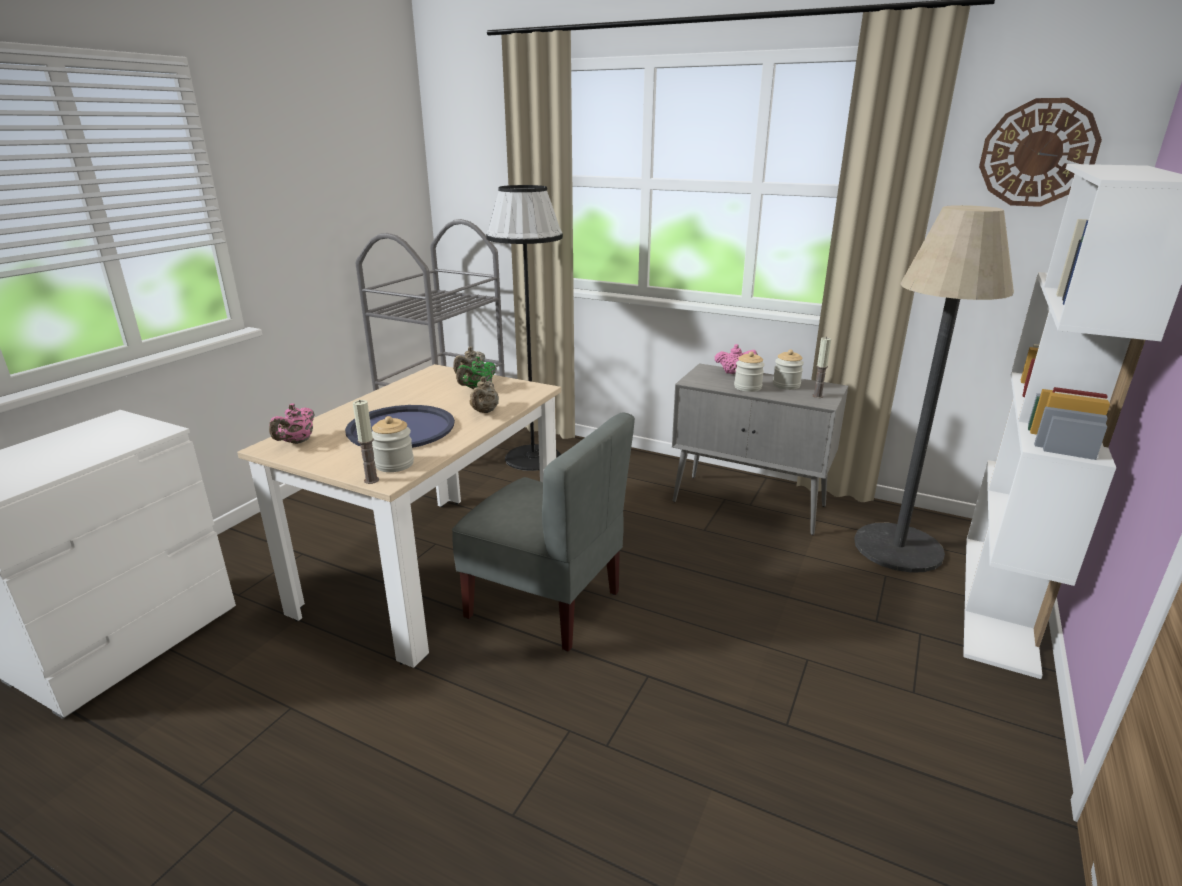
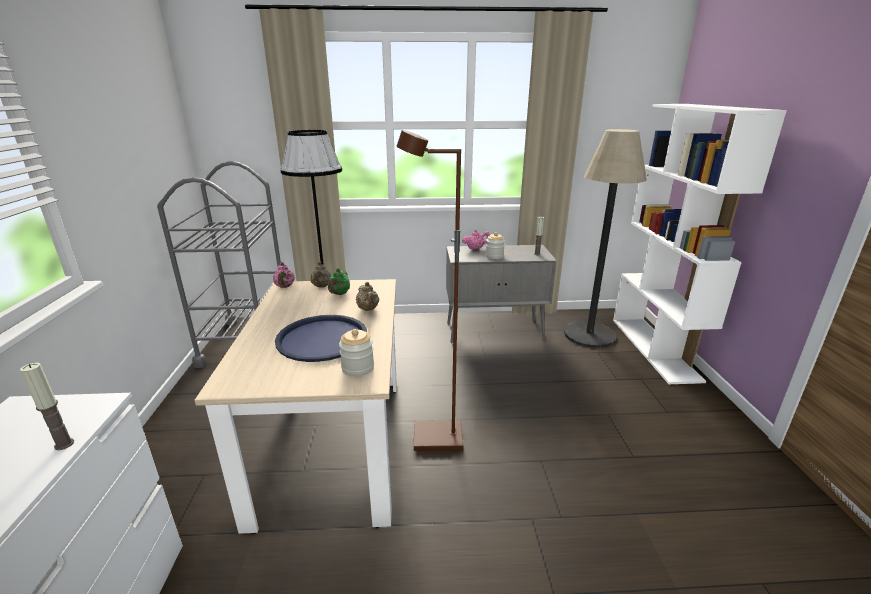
camera: 30 degrees left, 0 degrees up
(297, 442) = (244, 374): pink teapot -> pink teapot (284, 287)
(371, 480) = (358, 386): candle -> candle (64, 444)
(546, 603) = (437, 439): grey chair -> brown floor lamp
(786, 385) = (513, 250): jar -> none
(1037, 153) = (626, 98): wall clock -> none

